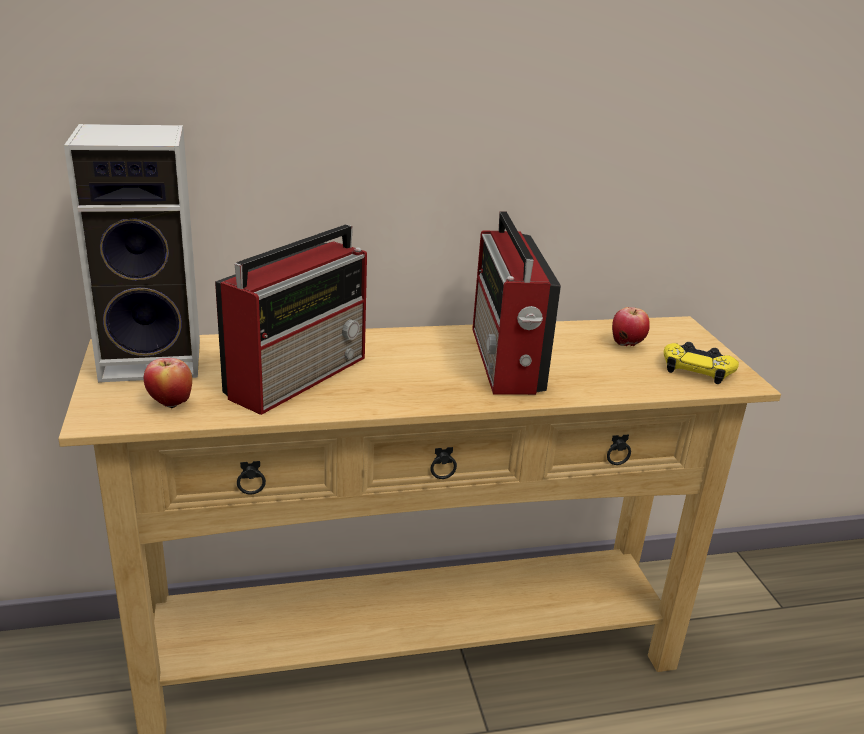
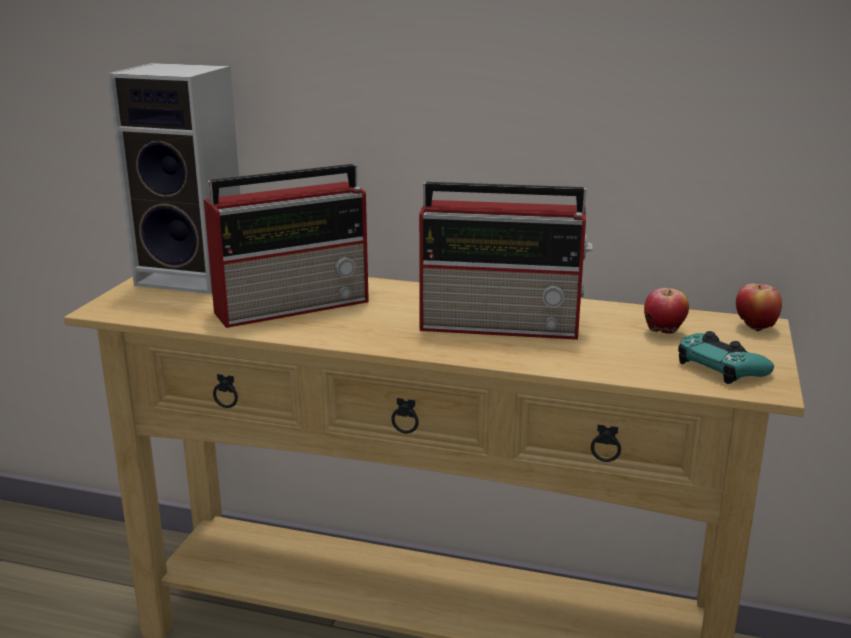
camera: 30 degrees right, 5 degrees down
(170, 403) = (167, 308): apple -> apple (755, 327)
(505, 361) = (503, 325): radio -> radio turned 105 degrees counterclockwise
(697, 369) = (721, 366): yellow game controller -> turquoise game controller

